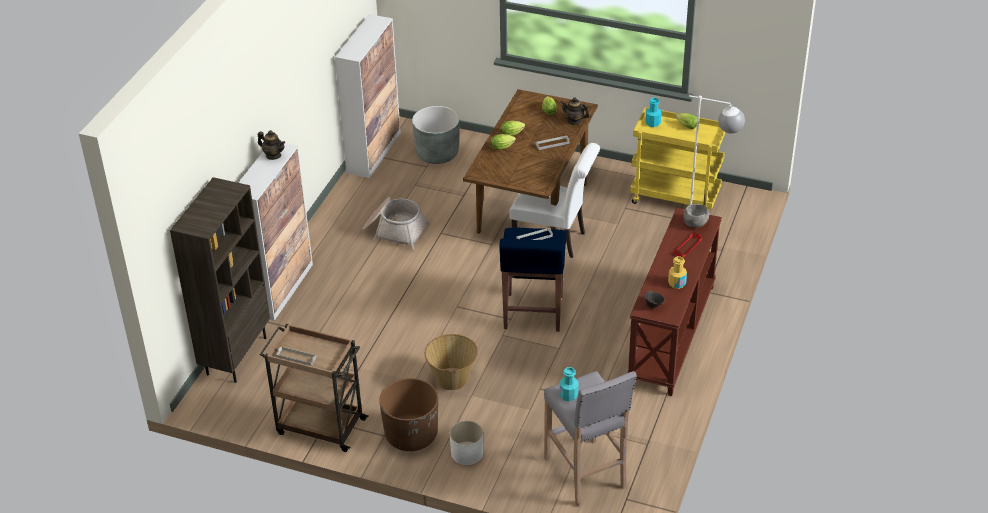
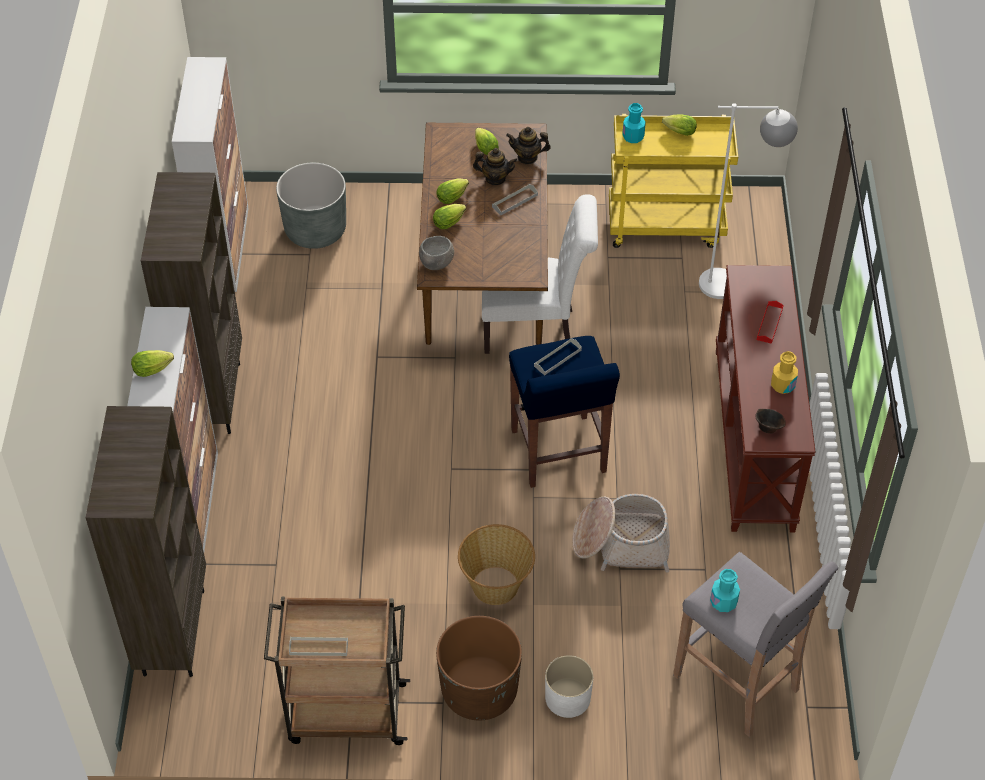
camera: 20 degrees left, 10 degrees up
(259, 173) = (154, 369): none -> lettuce
(273, 155) = (161, 333): teapot -> teapot (495, 178)
(324, 233) = (212, 397): none -> brown bookcase
(394, 230) = (310, 368): basket -> basket (621, 543)
(694, 224) = (762, 285): grey bowl -> grey bowl (436, 264)

